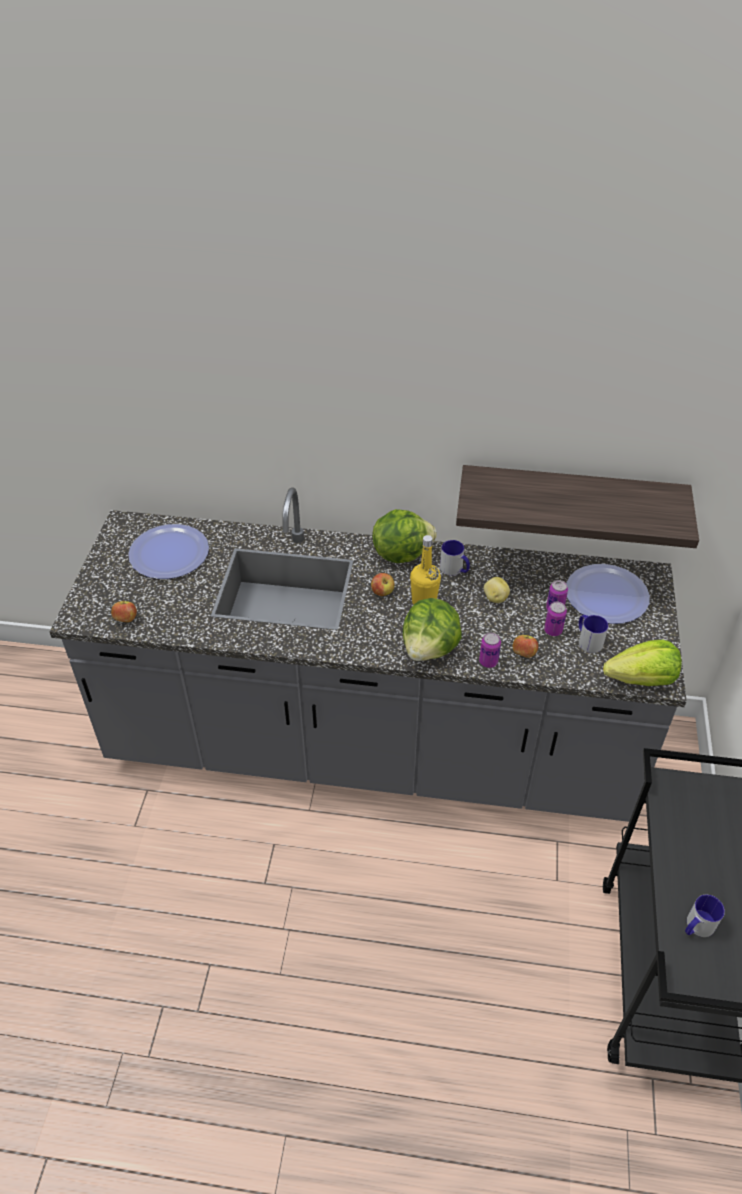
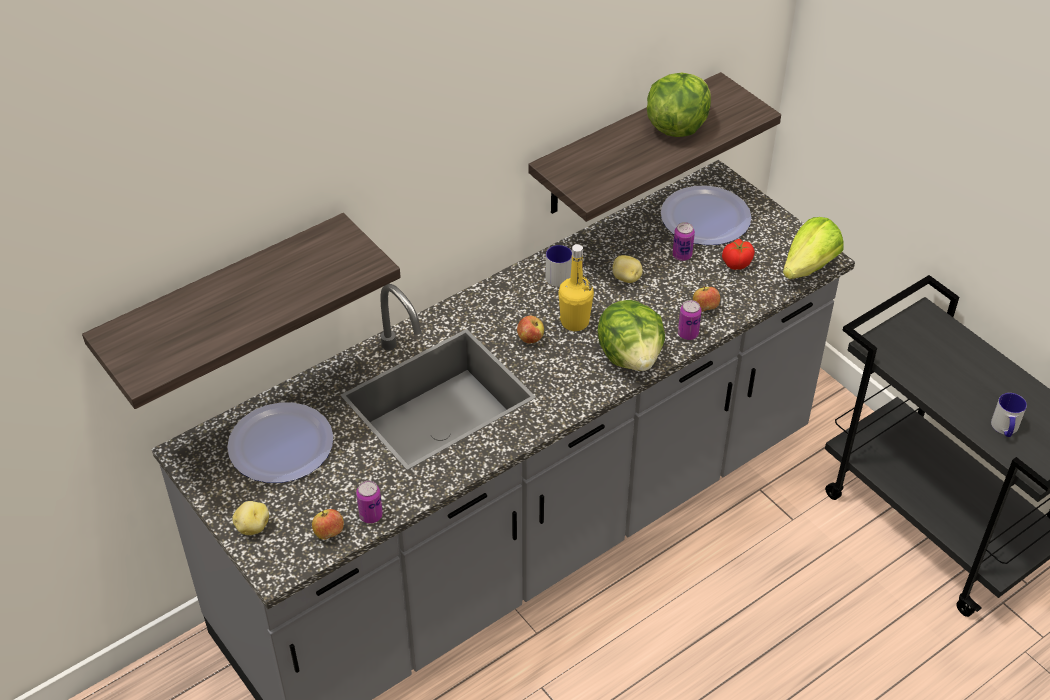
camera: 45 degrees left, 0 degrees up
(97, 586) = (252, 527): none -> potato
(176, 435) = (224, 302): none -> shelf
(401, 553) = (500, 294): lettuce -> lettuce (676, 126)
(553, 630) = (702, 274): can -> can (371, 515)
(587, 640) = (736, 263): mug -> tomato

